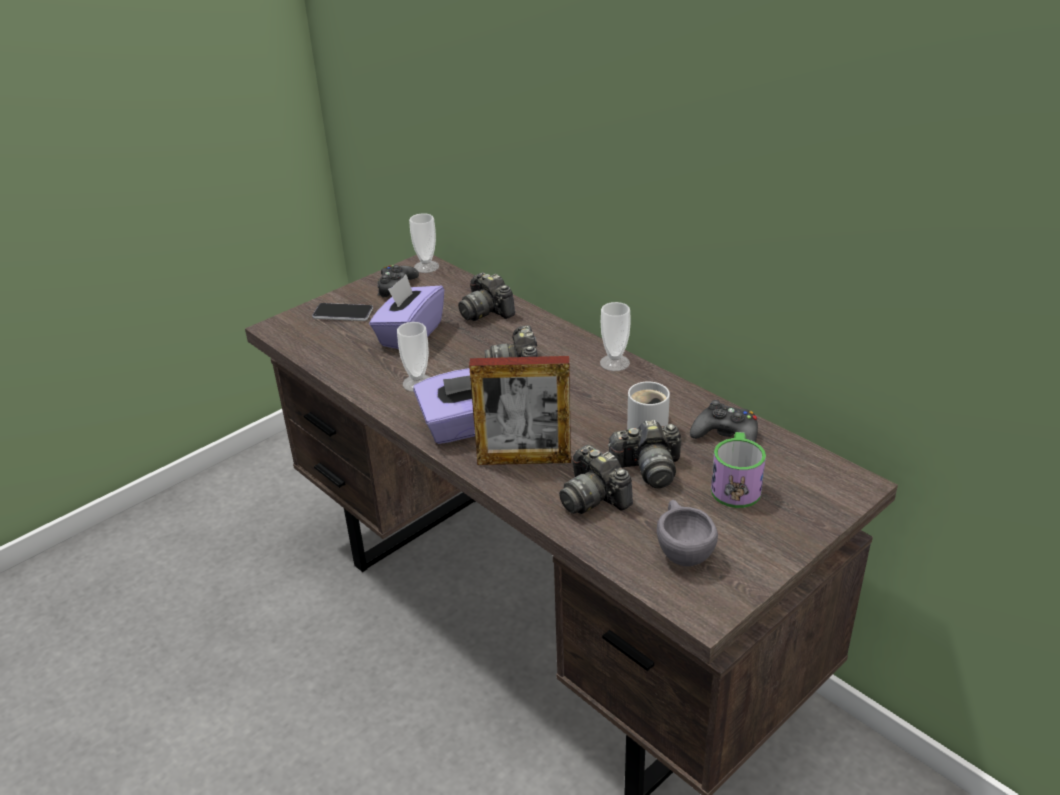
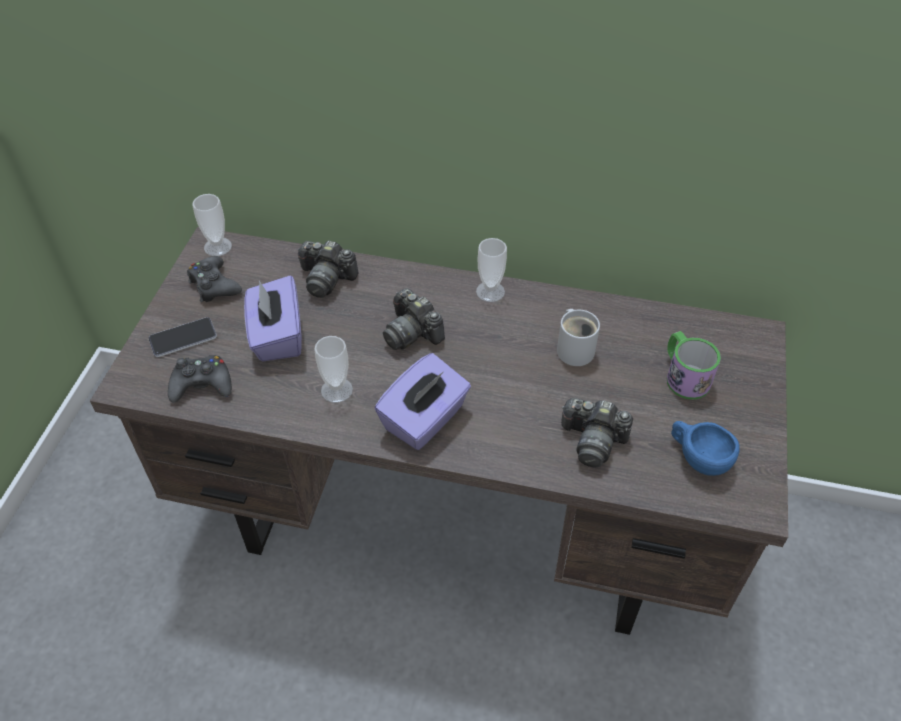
camera: 35 degrees left, 15 degrees up
(524, 459) = (505, 430): picture frame -> none
(648, 469) = (609, 392): camera -> none
(682, 549) = (697, 458): grey cup -> blue cup
(726, 435) = (637, 329): black game controller -> black game controller (202, 384)

